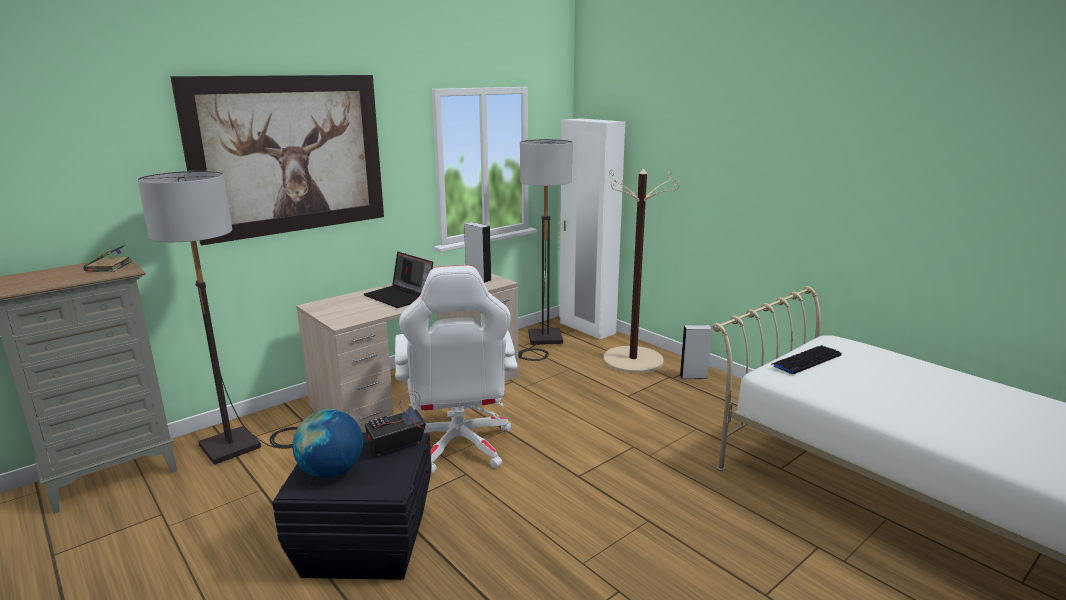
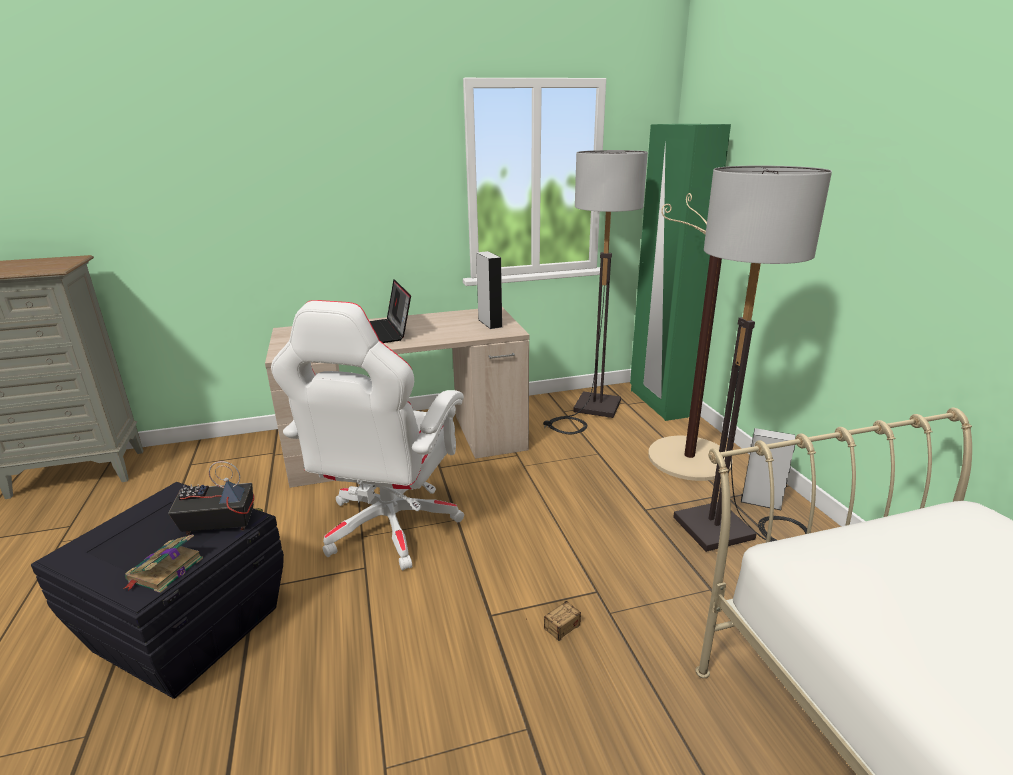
camera: 25 degrees right, 5 degrees up
(108, 267) = (50, 263): book -> book (164, 571)
(248, 445) = (205, 469): floor lamp -> floor lamp (734, 531)
(289, 155) = (272, 154): picture -> none
(331, 472) = (121, 541): globe -> none
(587, 328) = (659, 403): white wardrobe -> green wardrobe
(623, 477) = (546, 638): none -> storage box
(806, 360) = (883, 550): keyboard -> none

